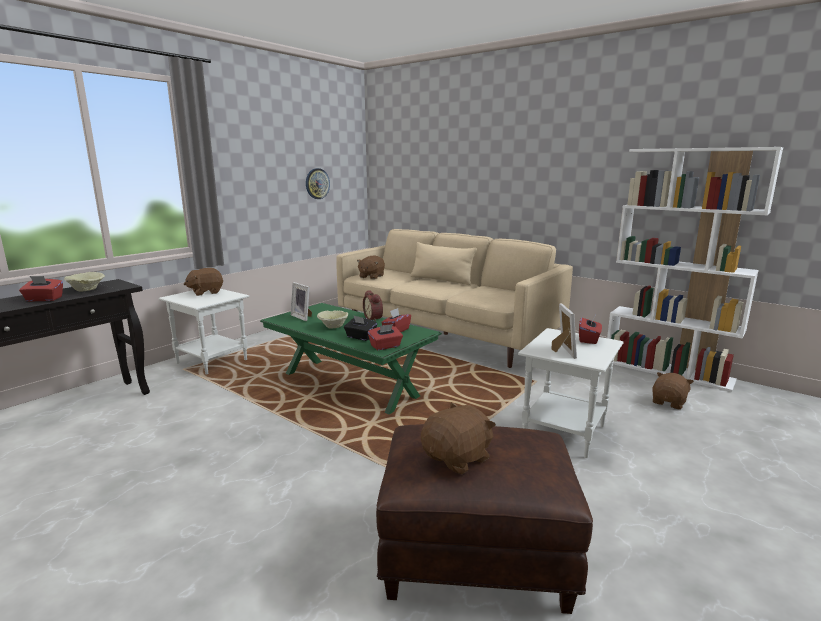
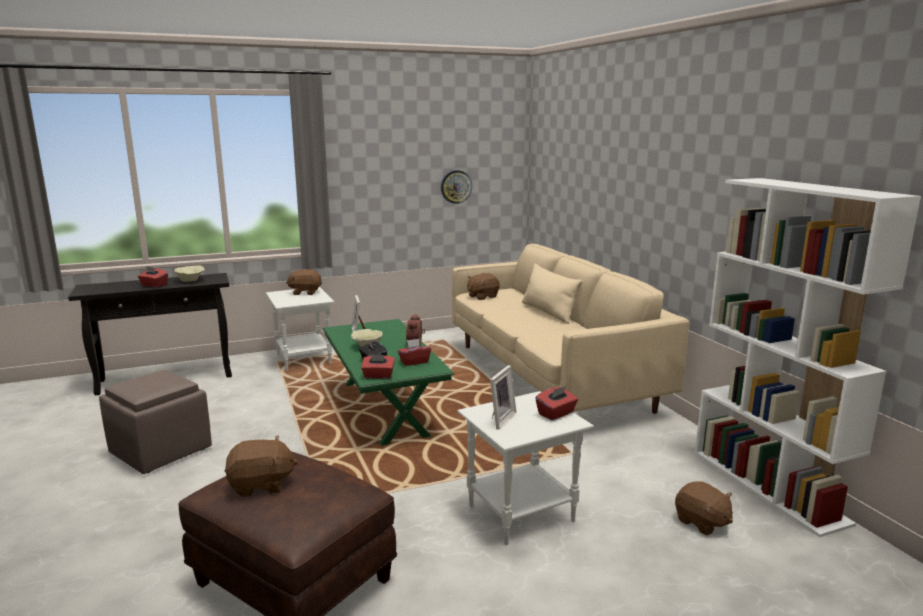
camera: 30 degrees right, 0 degrees up
(156, 484) = (161, 450): none -> brown ottoman
(669, 402) = (701, 522): brown plush toy -> brown plush toy turned 75 degrees clockwise

